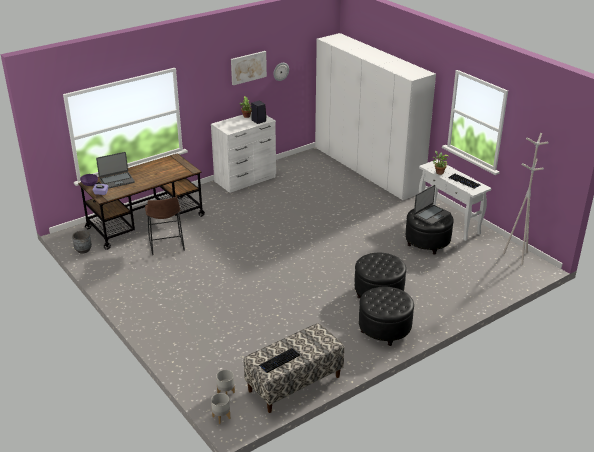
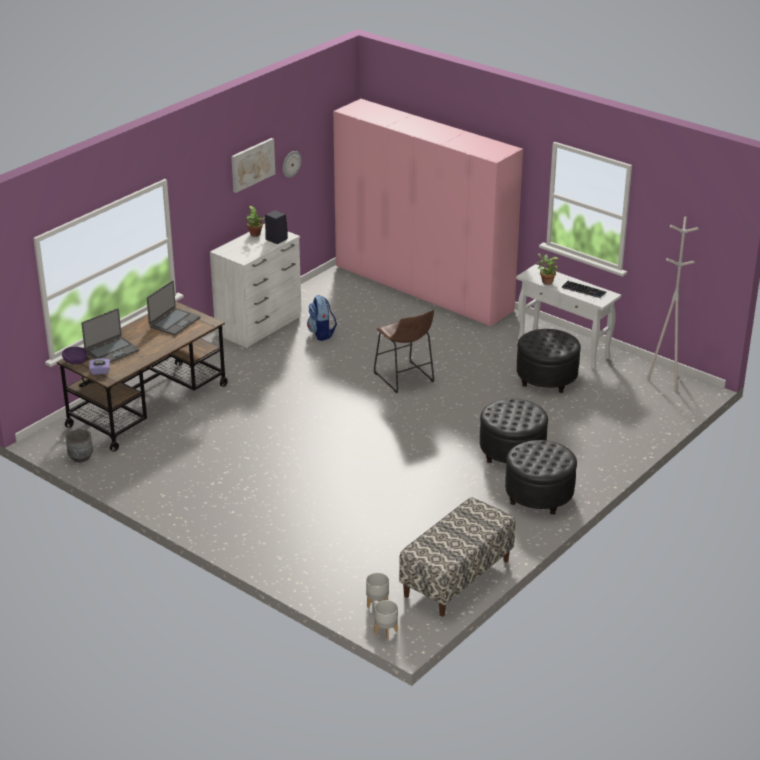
camera: 15 degrees left, 0 degrees up
(166, 245) = (196, 433): brown stool -> brown stool (405, 379)
(279, 361) = (446, 548): keyboard -> none
(284, 190) = (322, 334): none -> backpack
(367, 169) = (423, 288): white wardrobe -> pink wardrobe
(431, 215) = (550, 340): laptop -> laptop (174, 322)

